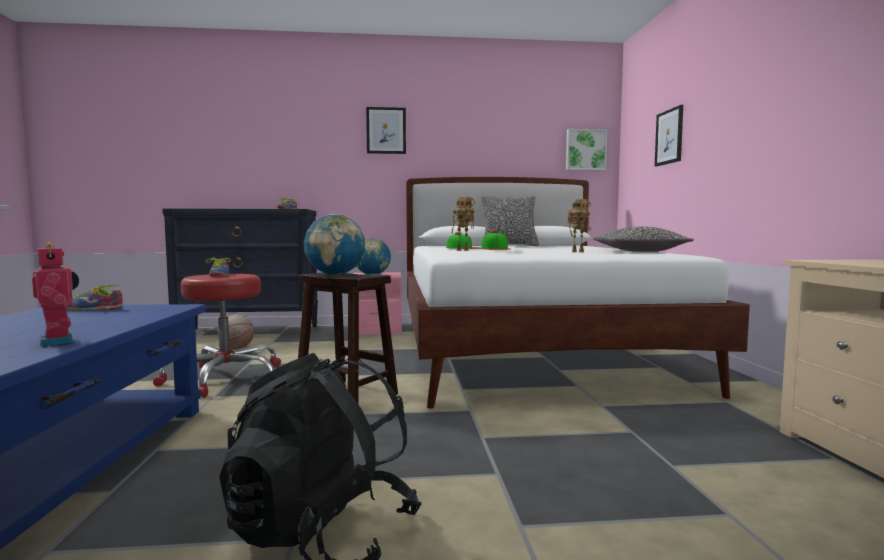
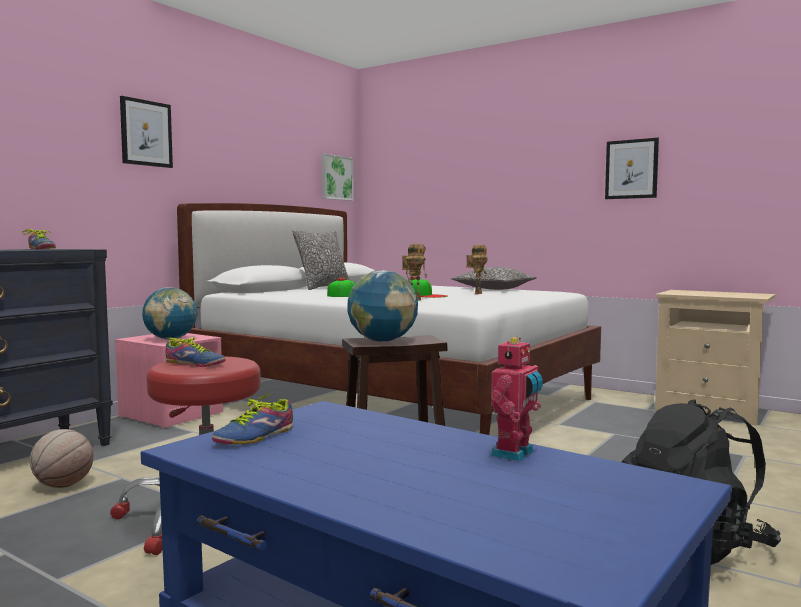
camera: 50 degrees left, 0 degrees up
(60, 341) = (515, 454): toy robot -> toy robot turned 120 degrees clockwise
(669, 137) = (445, 179): picture -> picture (631, 169)

